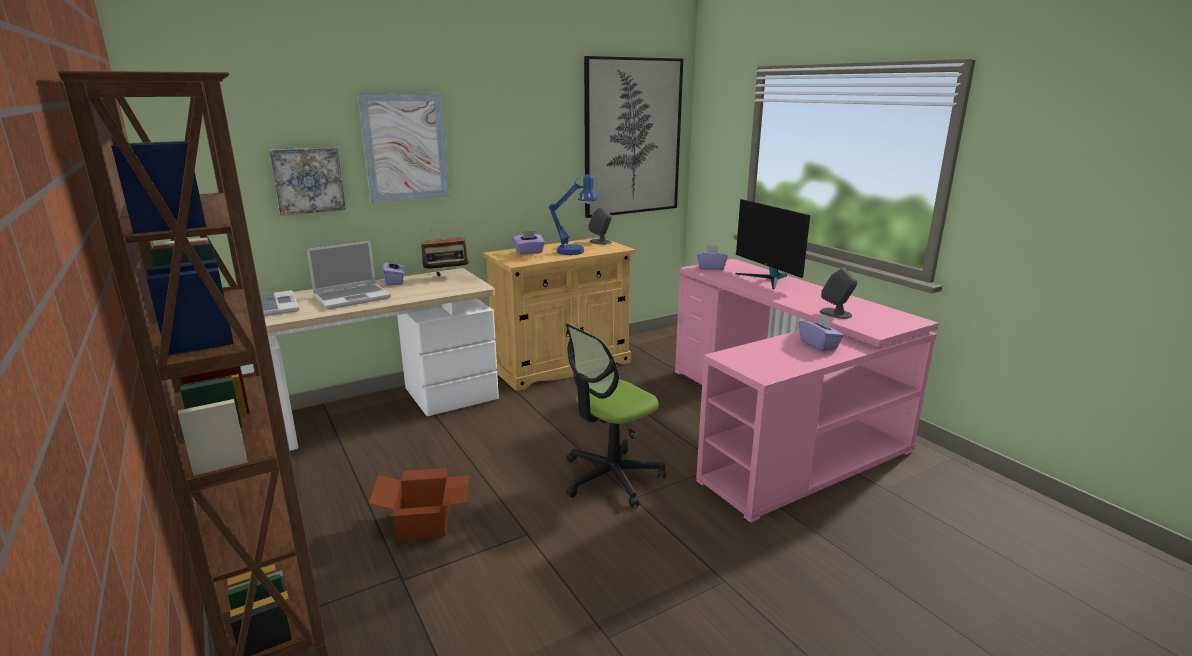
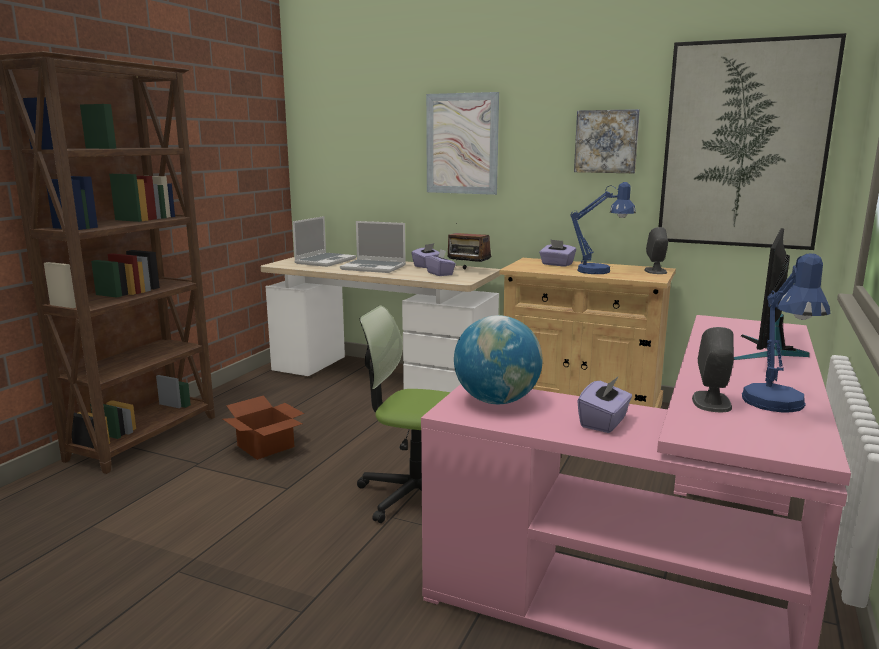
camera: 55 degrees right, 5 degrees down
(308, 180) = (384, 167): picture -> picture (606, 141)
(711, 268) = (732, 324): purple tissue box -> purple tissue box (440, 274)
(758, 358) = (496, 401): none -> globe
(852, 305) = (777, 406): none -> blue table lamp

